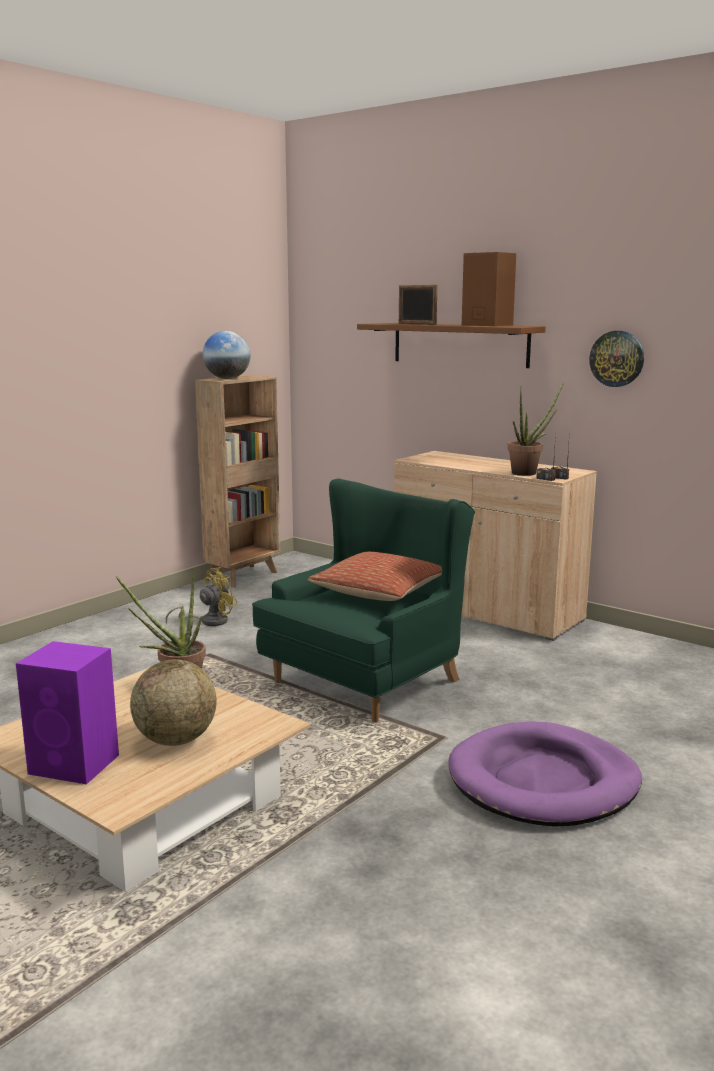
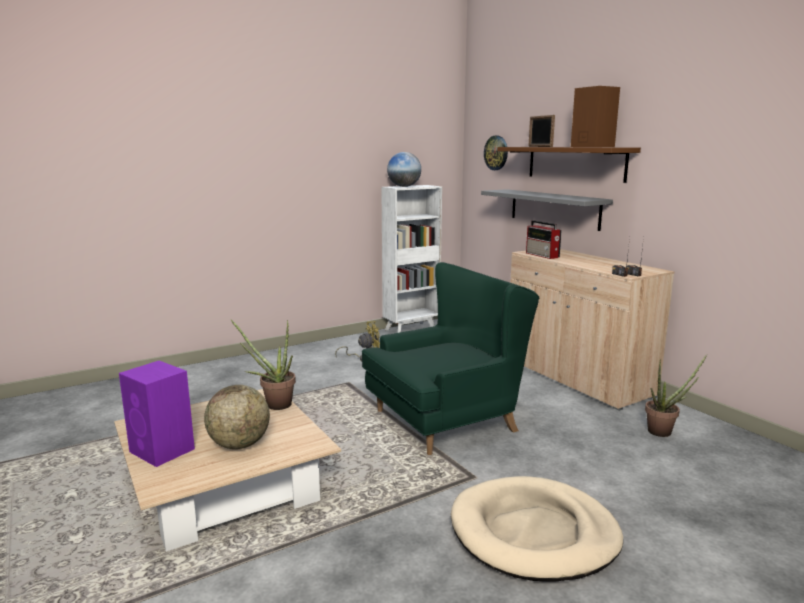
camera: 20 degrees right, 0 degrees up
(244, 575) = (411, 329): brown bookcase -> white bookcase
(379, 592) = (458, 353): pillow -> none
(432, 402) = (554, 208): none -> grey shelf
(436, 462) = (542, 255): none -> radio
(528, 473) = (610, 269): potted plant -> potted plant (664, 431)
(543, 781) = (534, 533): purple dog bed -> beige dog bed
(617, 358) = (698, 175): wall clock -> wall clock (496, 153)

